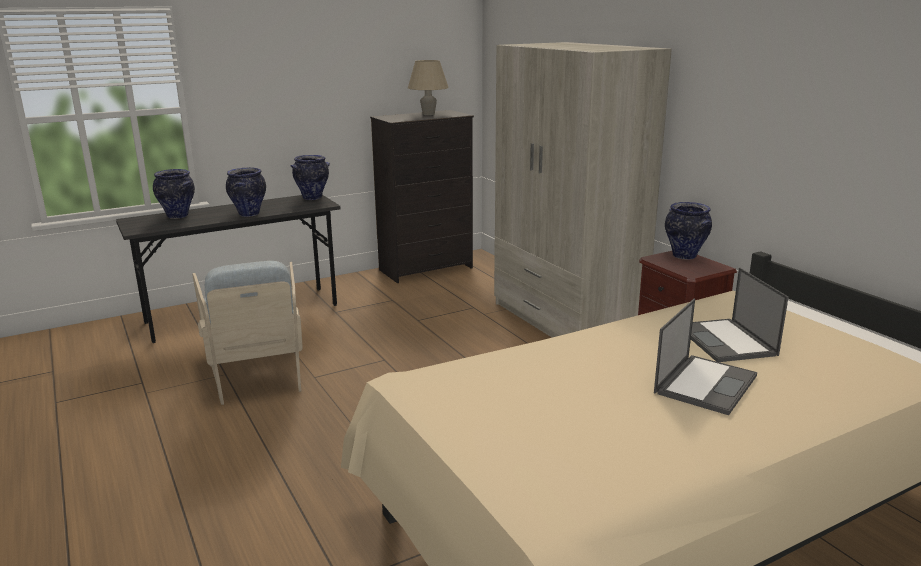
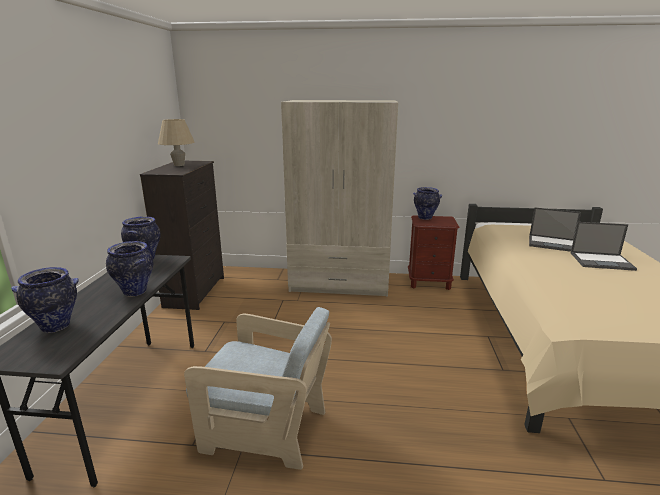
camera: 55 degrees left, 0 degrees up
(705, 383) = (602, 261): laptop -> laptop turned 120 degrees clockwise

